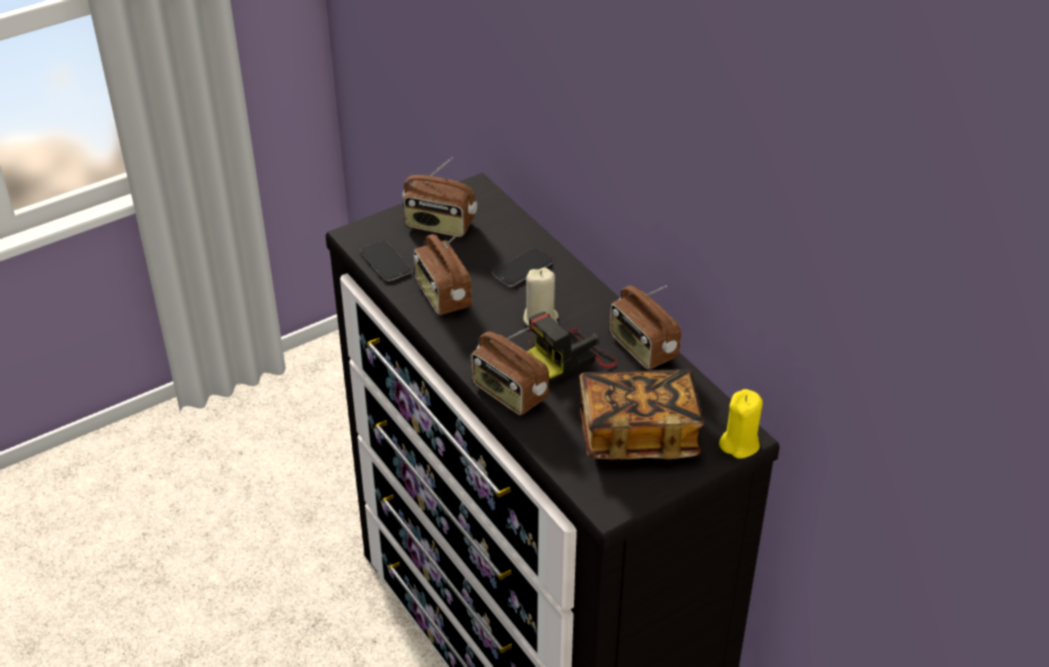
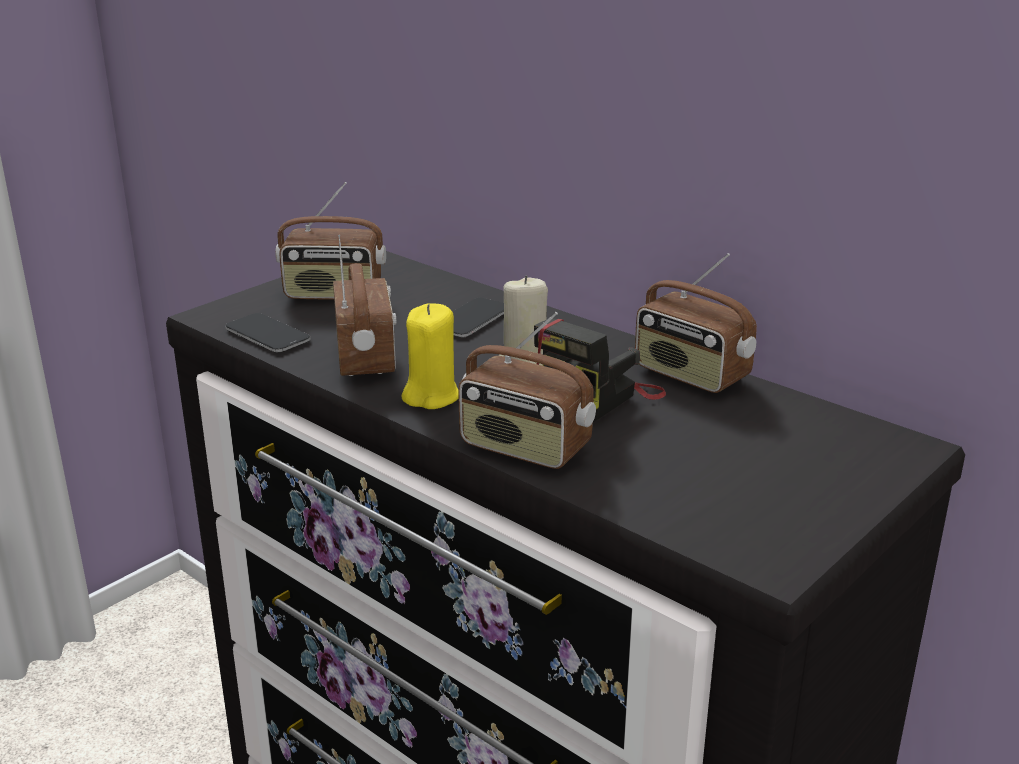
camera: 15 degrees left, 15 degrees down
(442, 296) = (367, 358): radio -> radio turned 150 degrees counterclockwise
(638, 433) = (753, 466): book -> none
(739, 444) = (910, 456): yellow candle -> yellow candle (431, 396)

